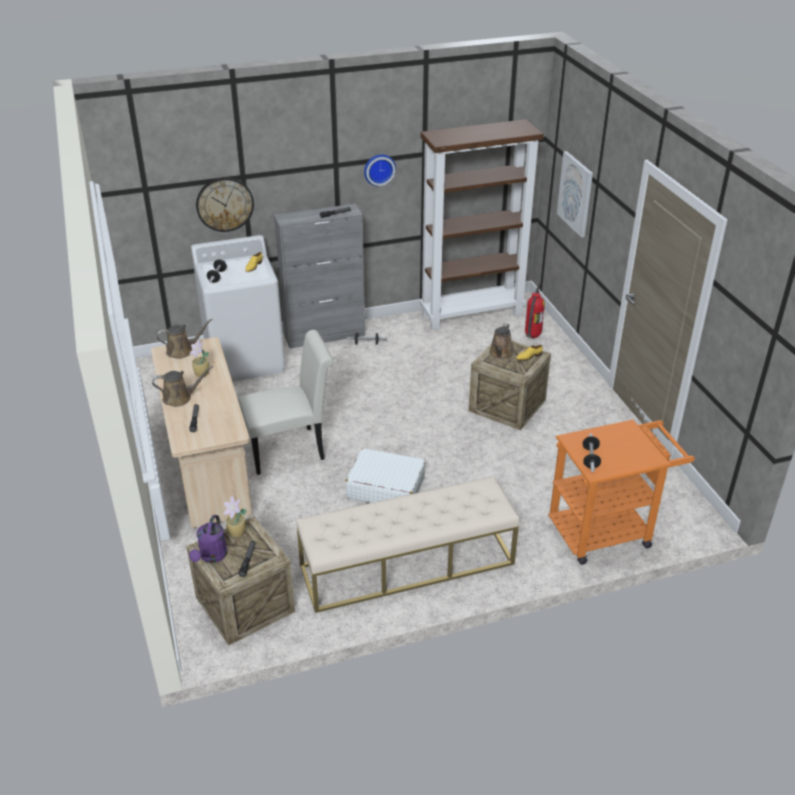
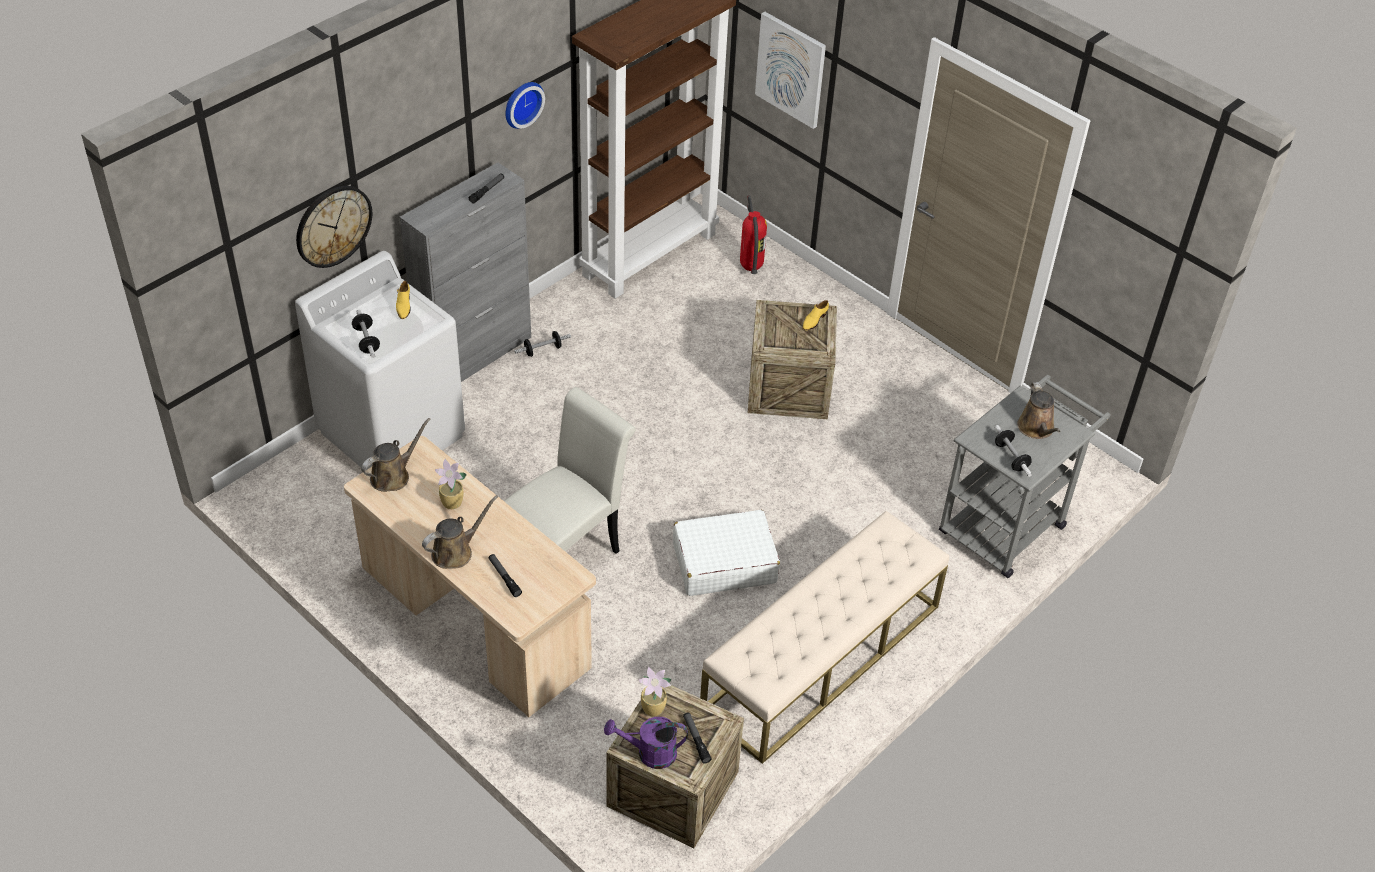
camera: 30 degrees left, 10 degrees up
(211, 557) = (649, 753): purple watering can -> purple watering can turned 105 degrees clockwise
(500, 353) = (777, 327): brown watering can -> brown watering can (1037, 429)
(607, 530) = (1008, 522): orange cart -> grey cart

